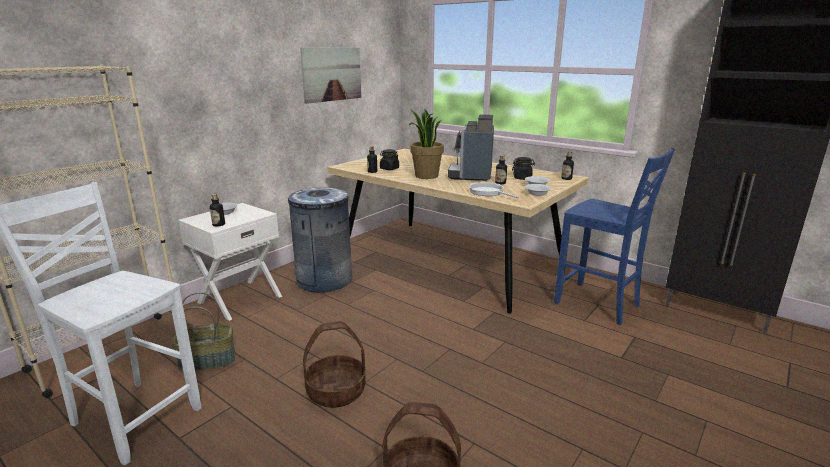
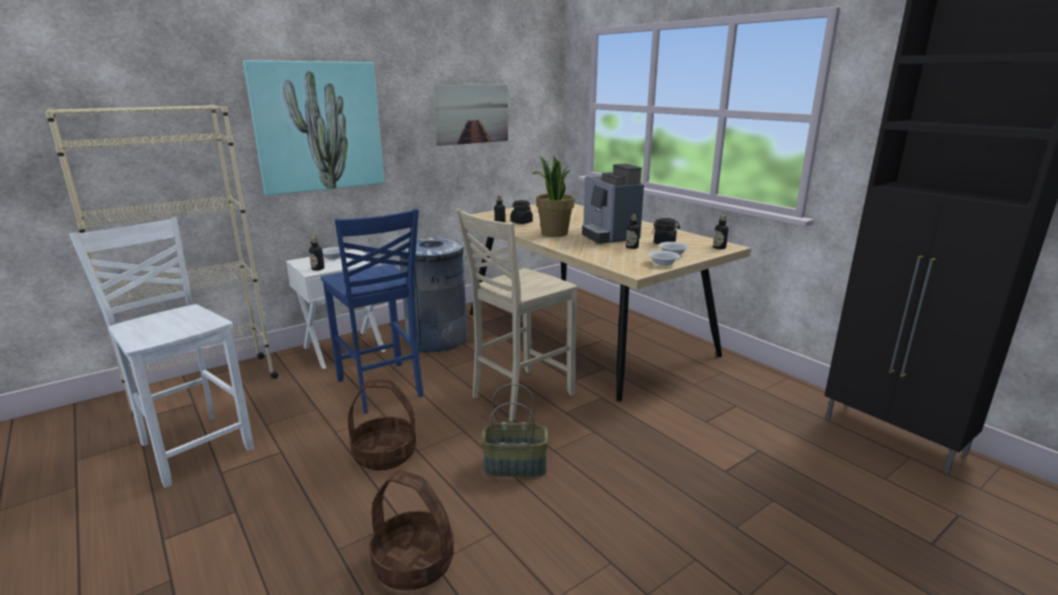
camera: 15 degrees right, 0 degrees up
(202, 87) = (318, 127): none -> picture
(208, 360) = (283, 405): basket -> basket (516, 465)
(426, 320) = (519, 395): none -> beige chair
(472, 175) = (608, 235): coffee machine -> coffee machine turned 45 degrees counterclockwise
(488, 192) = (606, 257): frying pan -> none
(598, 304) = (736, 406): blue chair -> blue chair (381, 389)

